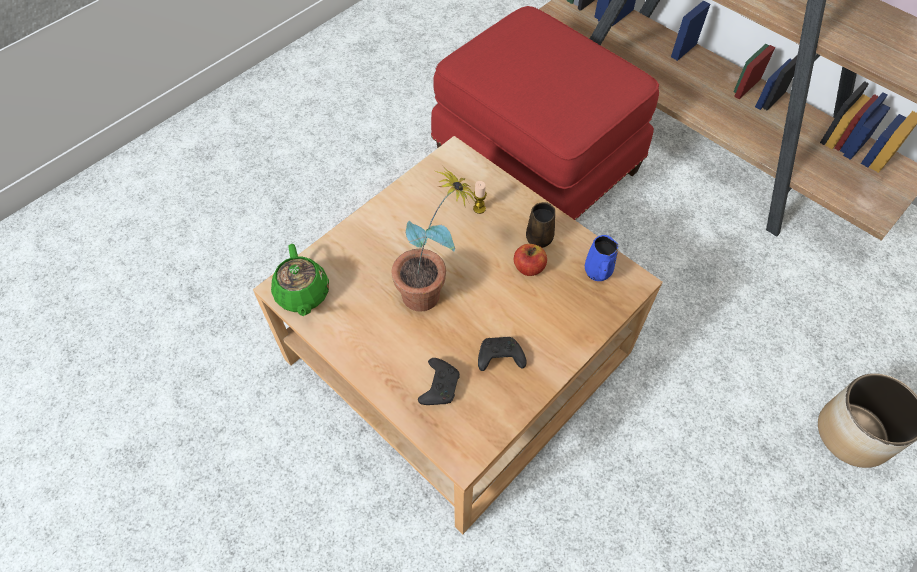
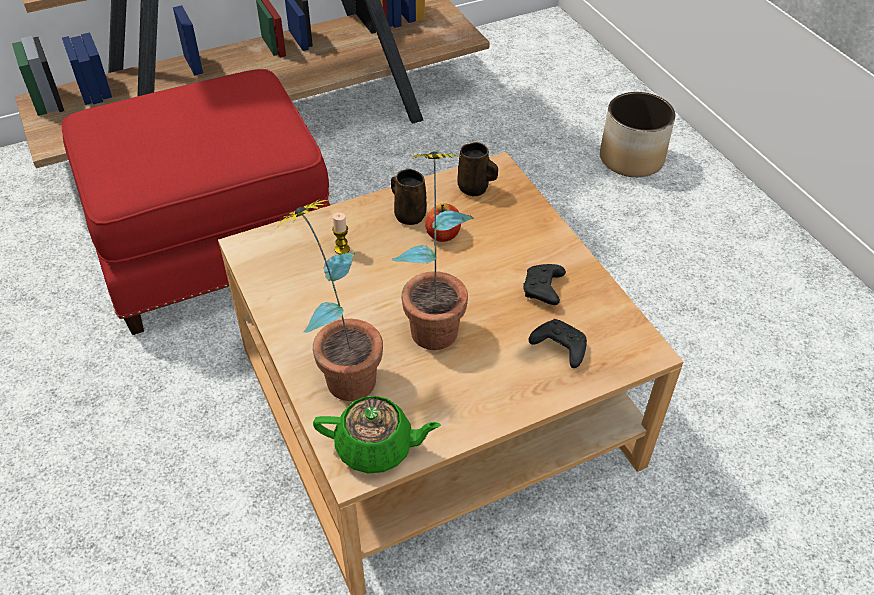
camera: 70 degrees left, 10 degrees down
(361, 251) = (342, 371): none -> potted plant
(597, 272) = (474, 188): blue mug -> brown mug

